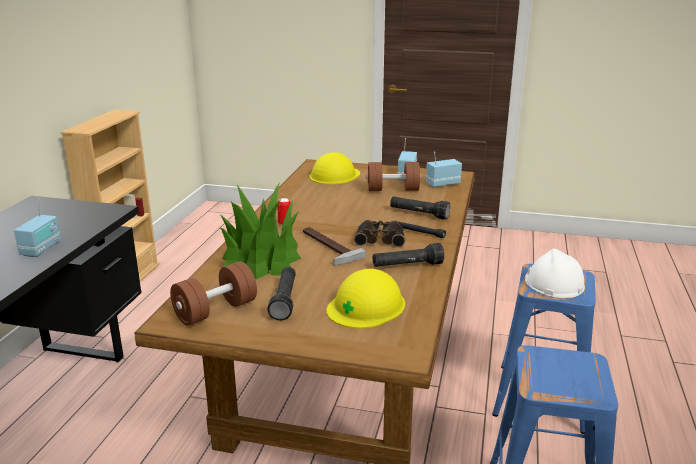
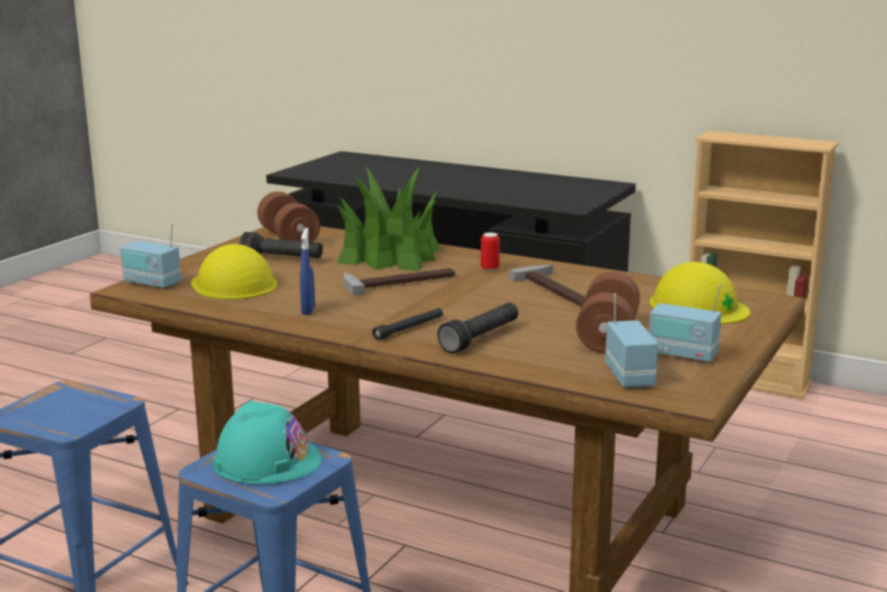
camera: 105 degrees right, 5 degrees down
(41, 249) = (472, 191): radio -> radio (152, 283)
(322, 203) = (559, 290): none -> hammer
(380, 239) = (403, 307): binoculars -> none
(407, 266) = (308, 310): black flashlight -> blue spray bottle
(553, 283) = (267, 461): white hard hat -> turquoise hard hat

